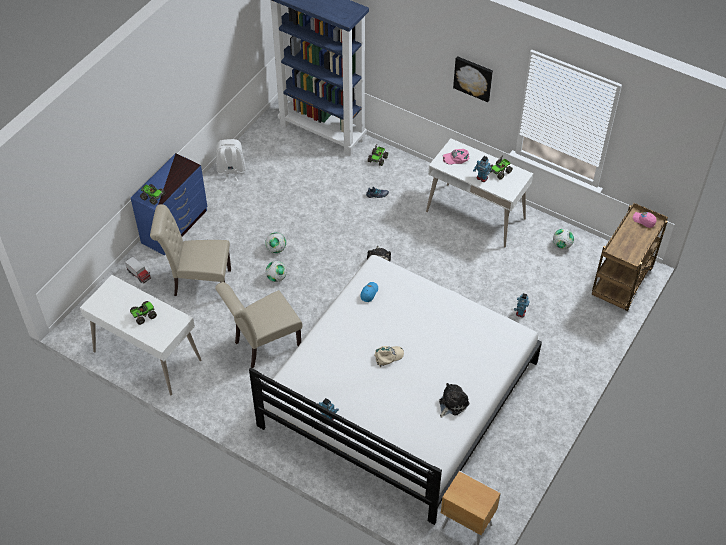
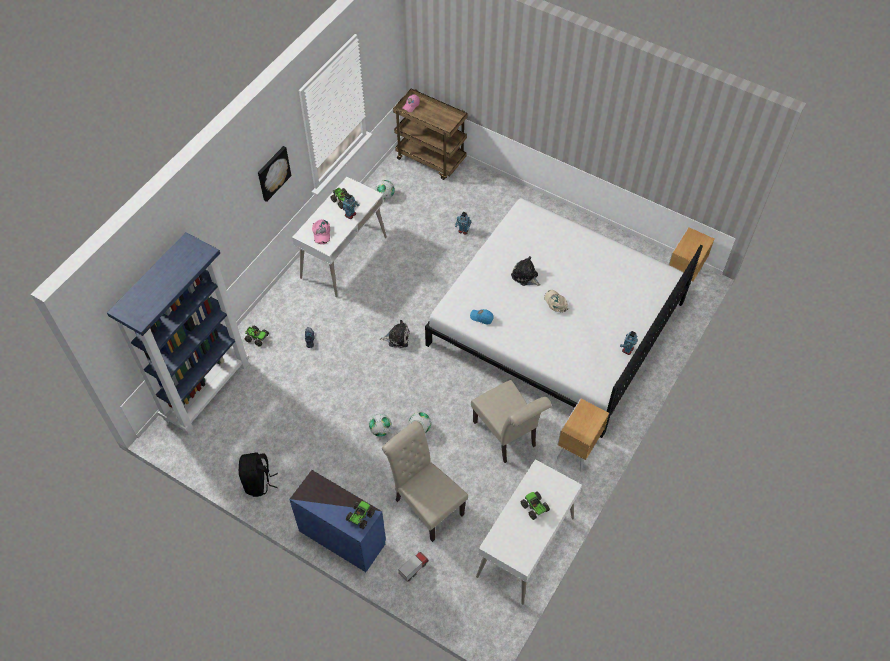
camera: 90 degrees left, 5 degrees up
(198, 282) = (425, 504): beige chair -> beige chair turned 135 degrees clockwise
(231, 171) = (259, 482): white backpack -> black backpack
(243, 402) = (576, 451): none -> brown nightstand
(452, 403) = (601, 258): plush toy -> plush toy (525, 276)

